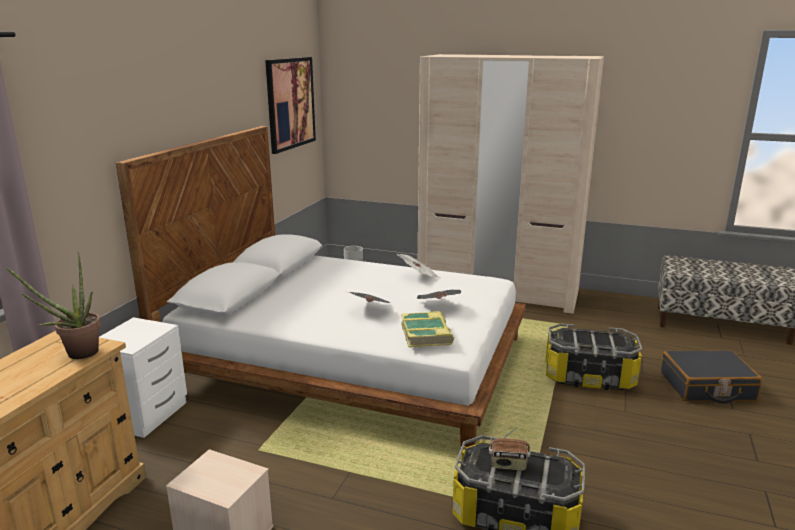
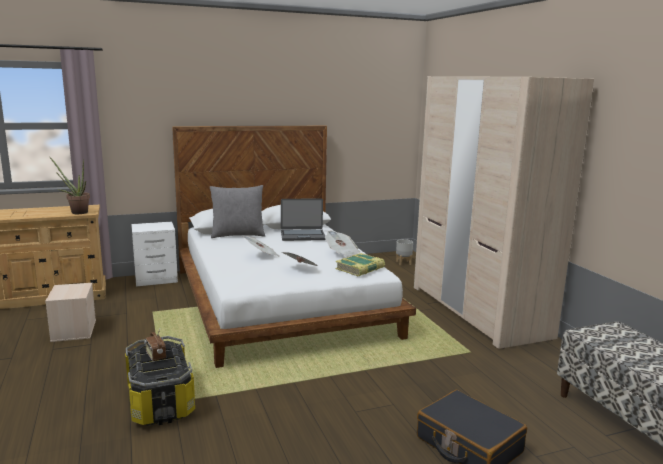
camera: 50 degrees right, 5 degrees down
(263, 300) = (238, 235): none -> grey pillow
(290, 103) = (371, 113): picture -> none
(330, 273) = (302, 236): none -> laptop
(426, 334) = (245, 274): book -> book (360, 269)
(589, 377) = (390, 383): storage box -> none

